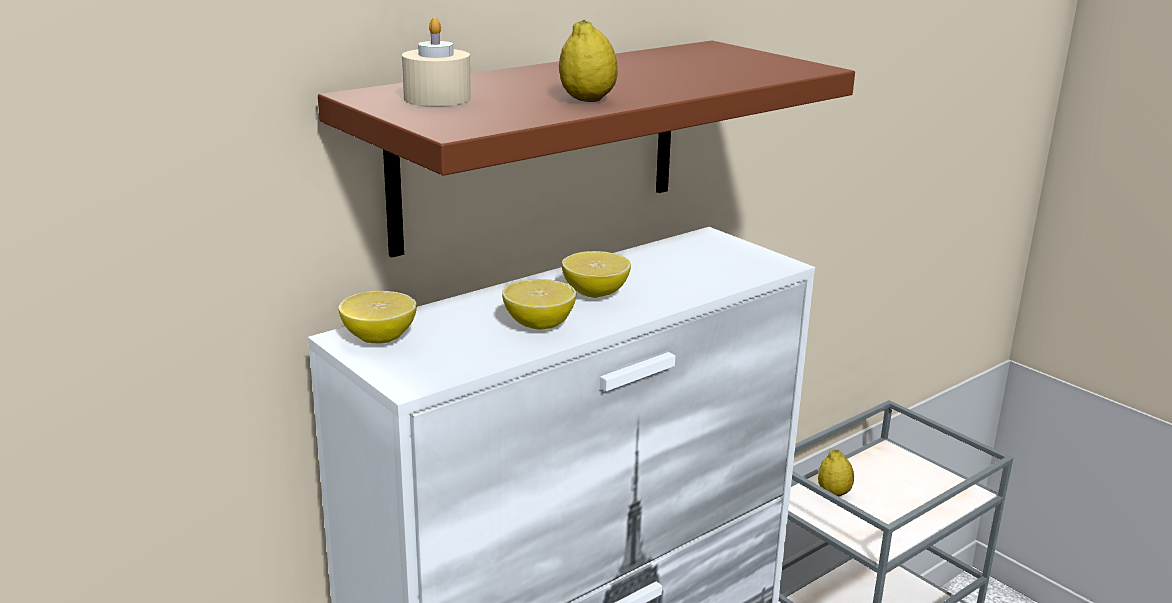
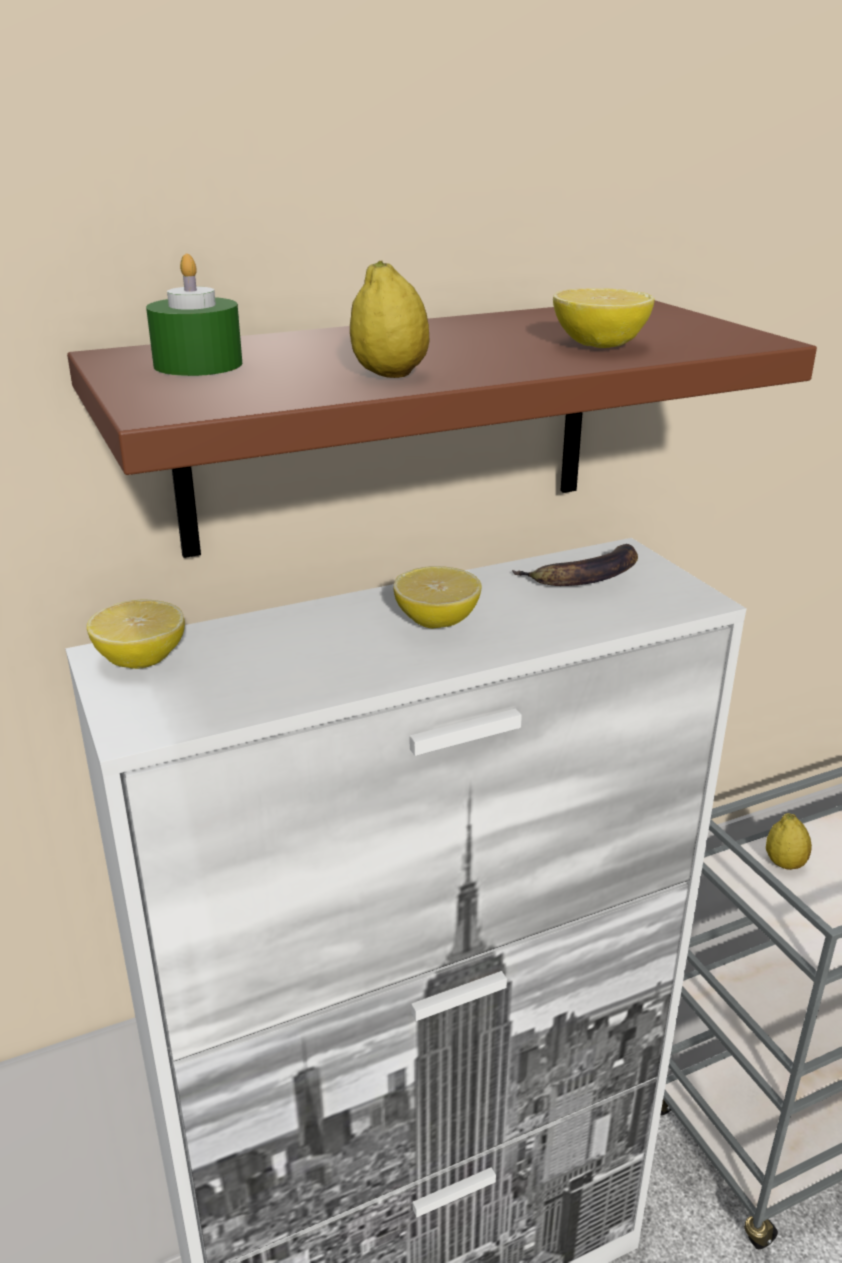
camera: 15 degrees right, 5 degrees up
(437, 98) = (198, 364): beige candle -> green candle
(539, 324) = (341, 660): lemon -> lemon (599, 345)
(688, 254) = (584, 575): none -> banana

